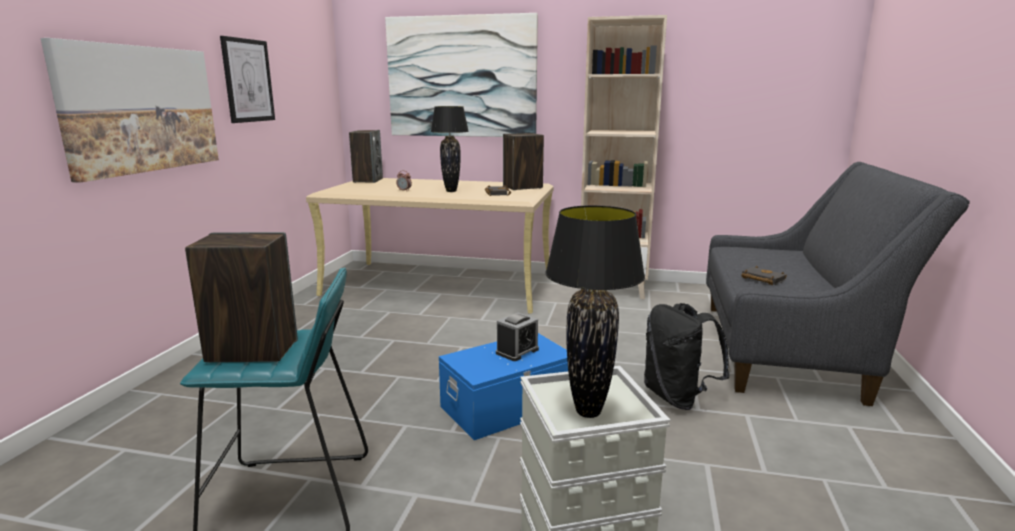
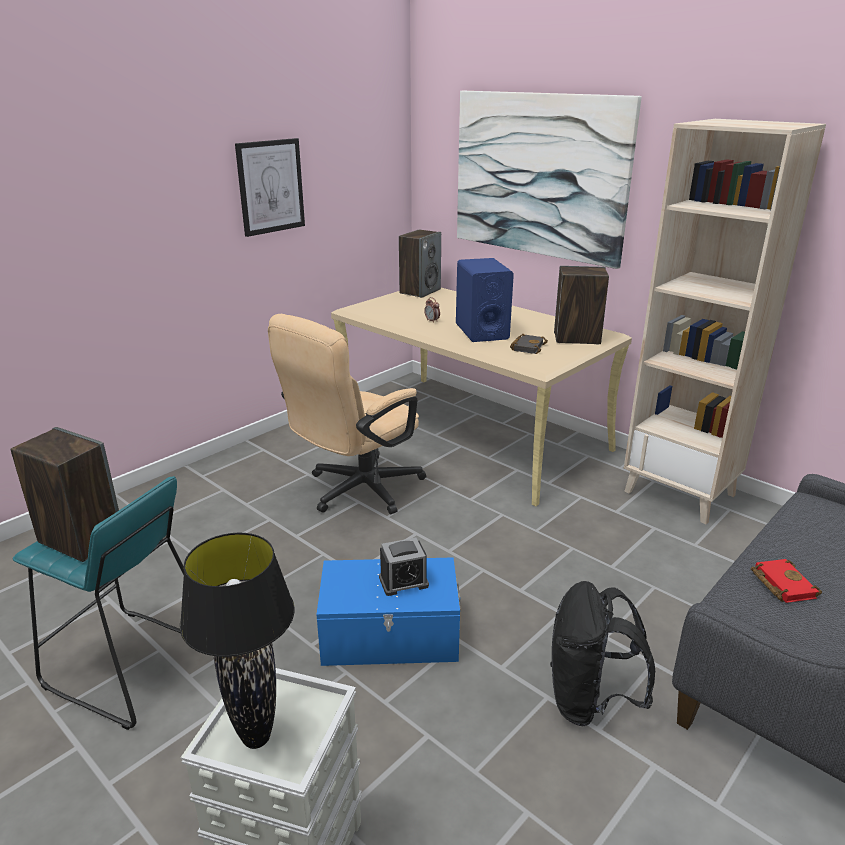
camera: 30 degrees right, 10 degrees up
(140, 109) = (132, 237): picture -> none
(384, 334) = (356, 491): none -> beige office chair
(451, 191) = (481, 331): black table lamp -> blue speaker
(761, 279) = (781, 584): black book -> red book

